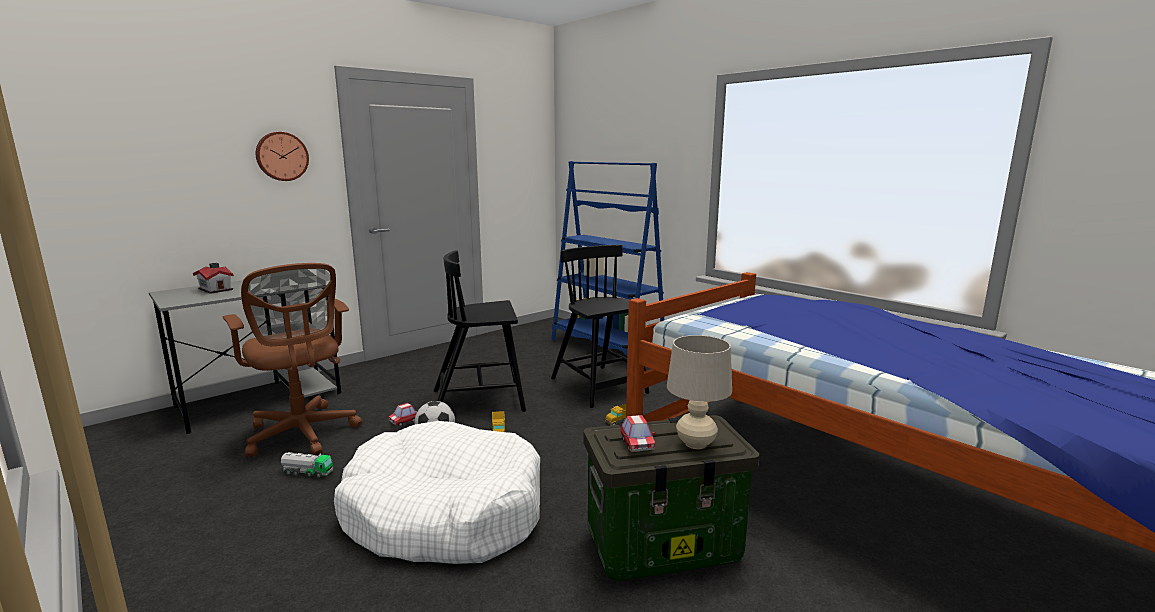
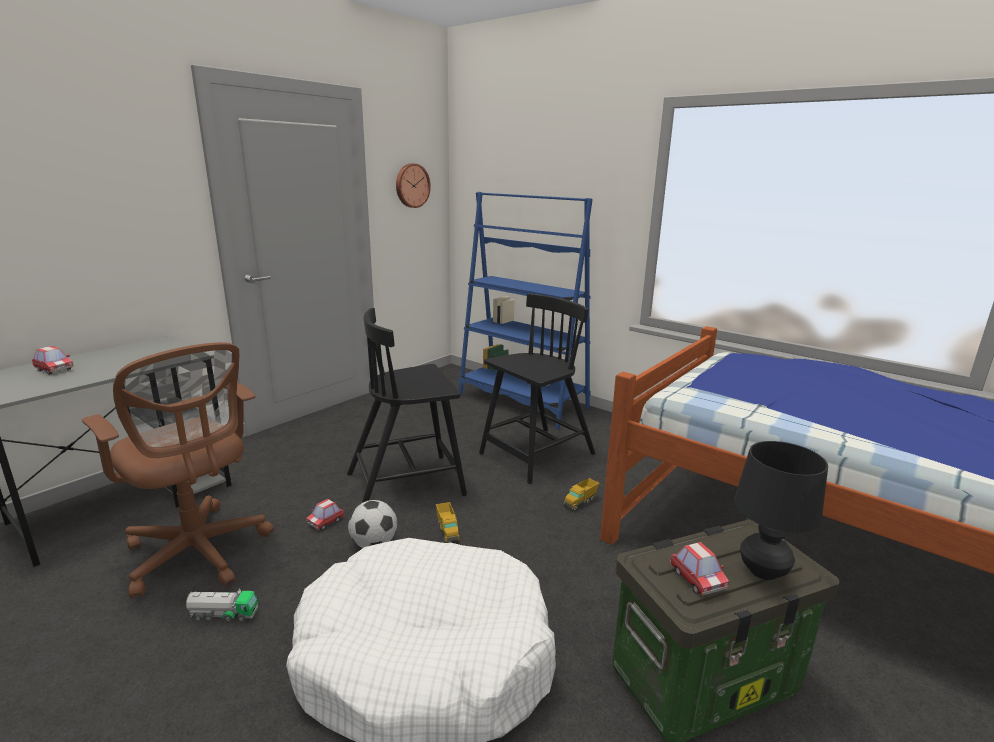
camera: 10 degrees left, 5 degrees up
(216, 289) = (54, 369): toy house -> toy car
(281, 156) = (128, 187): wall clock -> wall clock (411, 185)
(599, 386) = (536, 455): black chair -> black chair turned 90 degrees clockwise
(695, 444) = (762, 571): beige table lamp -> black table lamp

